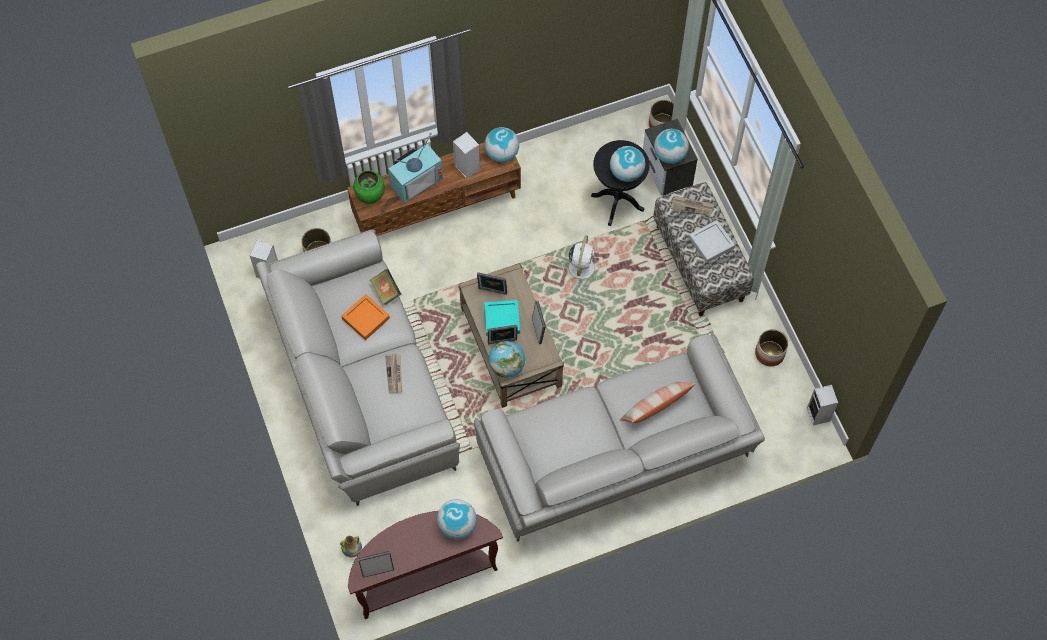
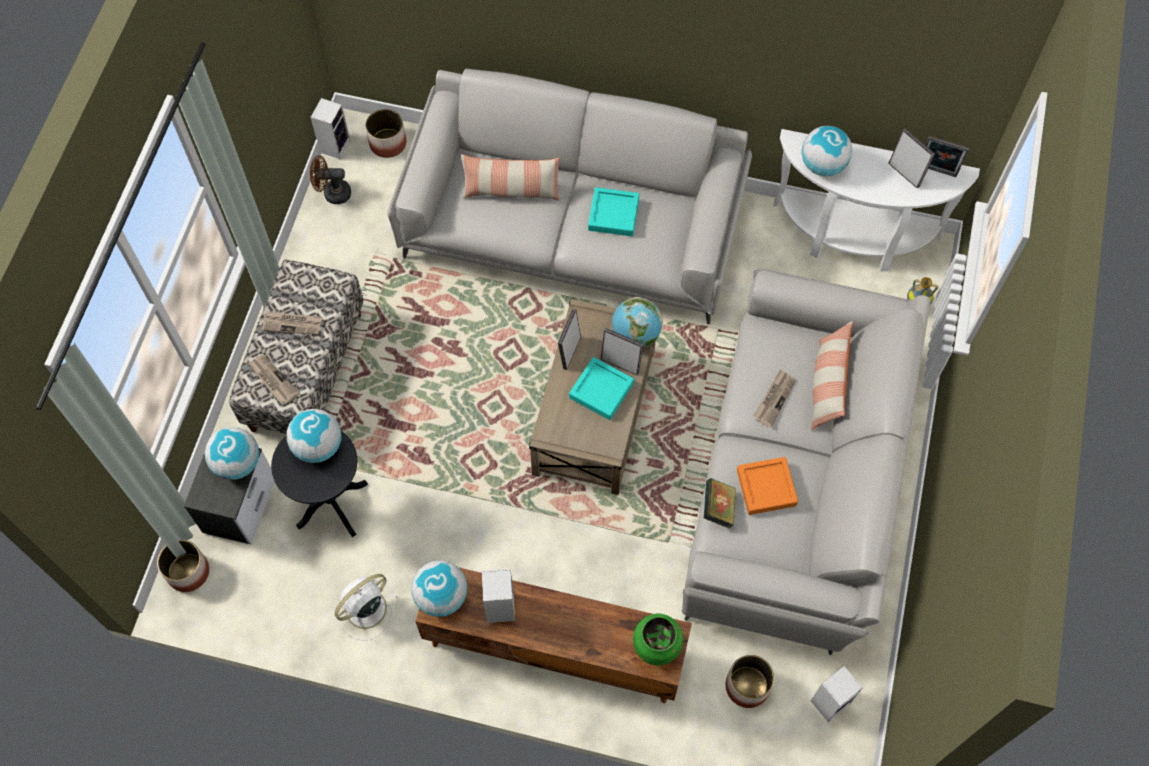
camera: 145 degrees left, 0 degrees up
(368, 405) = (827, 384): none -> pillow
(415, 180) = (580, 634): television -> none
(425, 575) = (853, 238): brown console table -> white console table
(492, 292) = (588, 430): picture frame -> picture frame (905, 173)
(578, 432) = (613, 214): none -> turquoise tray
(581, 266) = (440, 453): white fan -> white fan (364, 610)
(711, 243) = (293, 324): grey tray -> newspaper
(770, 353) = (325, 230): planter -> planter (388, 143)
(789, 381) = (332, 193): none -> brown fan

